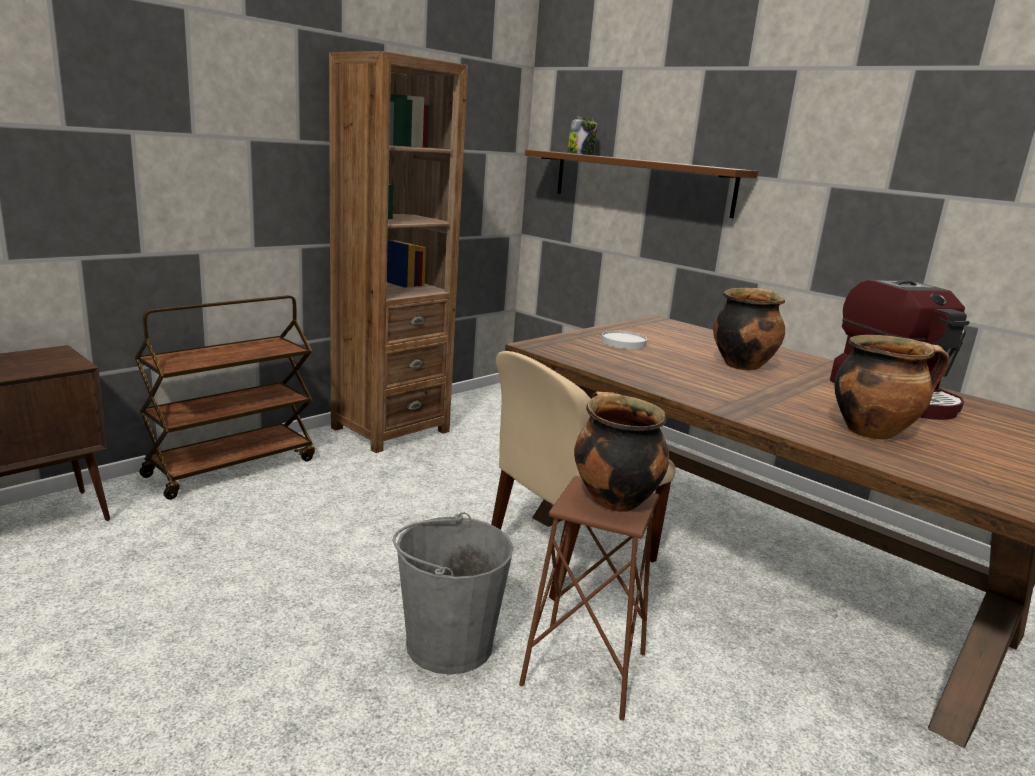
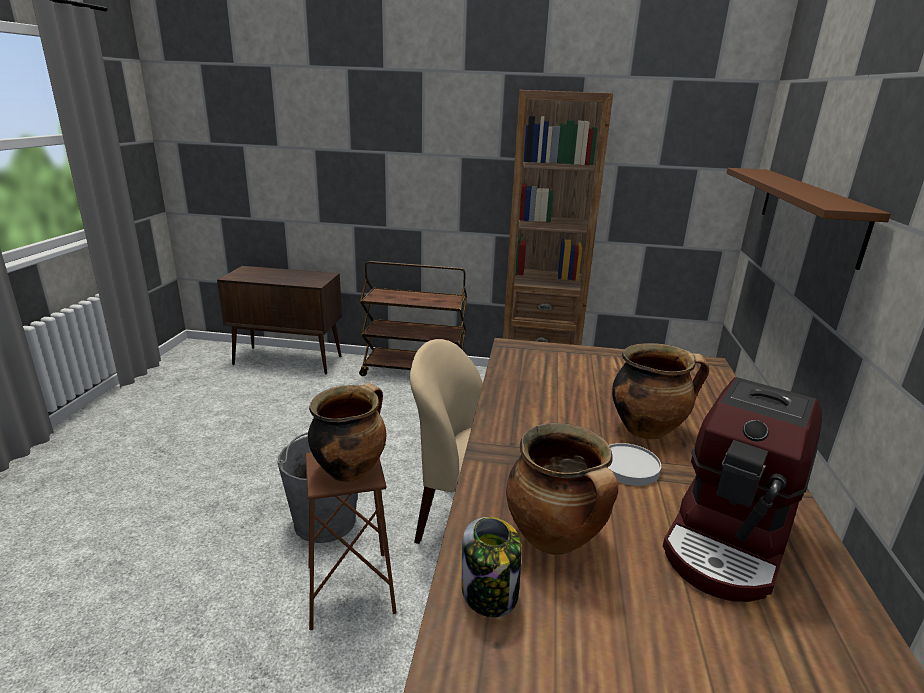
camera: 55 degrees right, 5 degrees up
(580, 154) = (764, 175): jar -> jar (490, 594)
(623, 343) = (593, 369): white plate -> white plate (628, 467)

